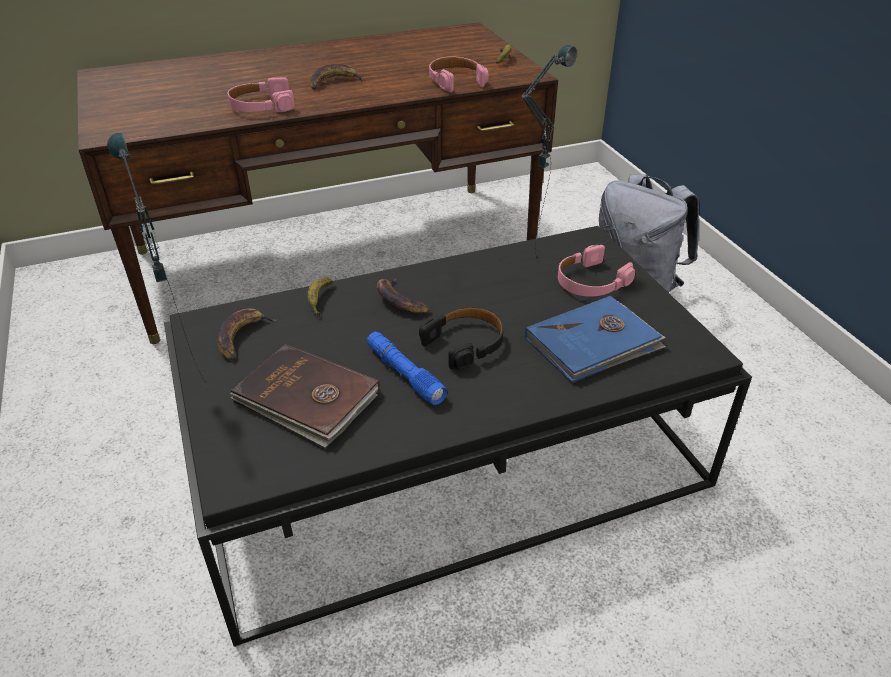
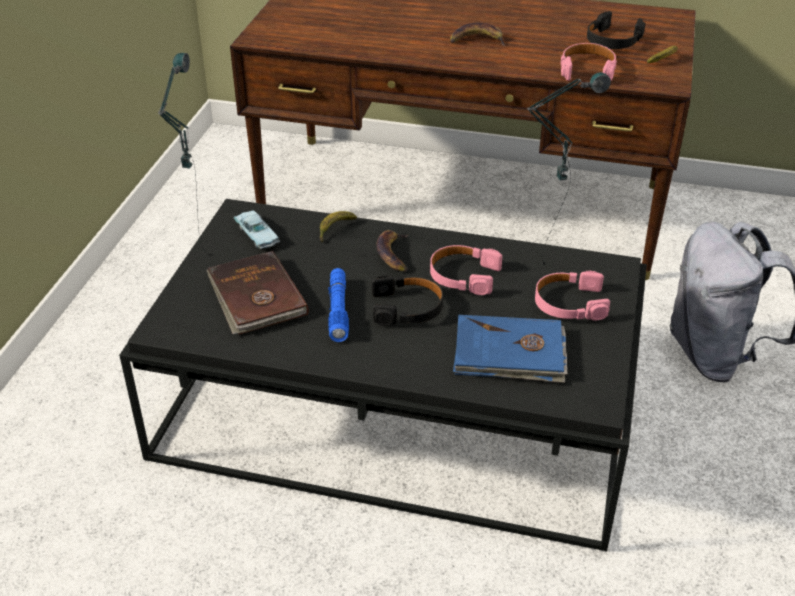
camera: 35 degrees right, 0 degrees up
(242, 337) = (256, 234): banana -> blue toy car
(261, 106) = (394, 46): pink headphones -> pink headphones (463, 276)
(447, 56) = (612, 40): none -> black headphones

